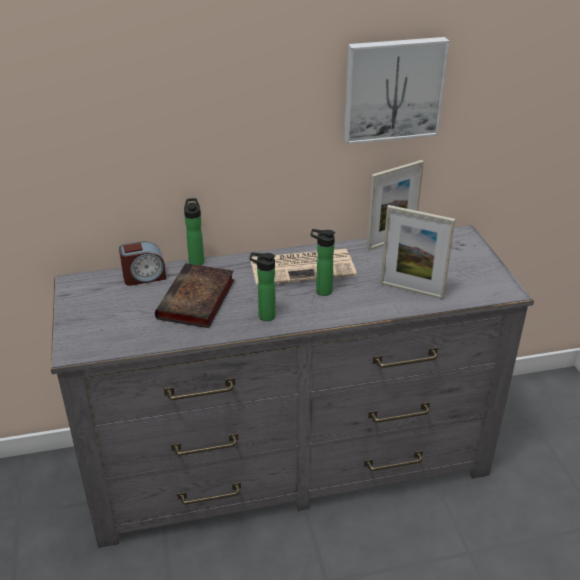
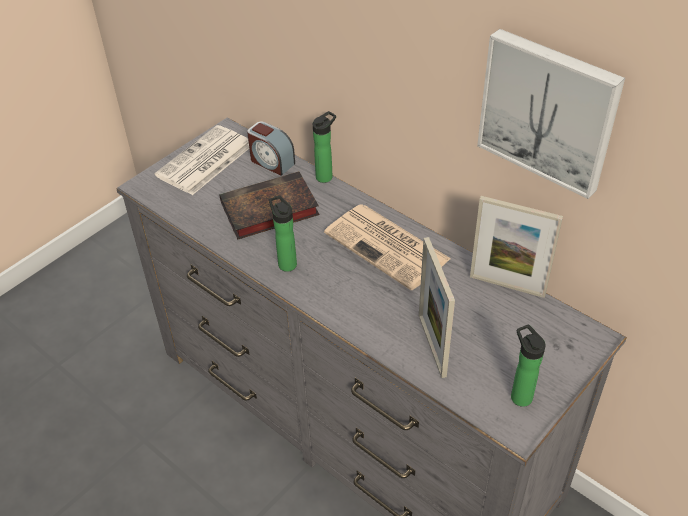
camera: 55 degrees right, 10 degrees up
(93, 307) = (205, 161): none -> newspaper
(321, 291) = (362, 279): bottle -> bottle (519, 395)

